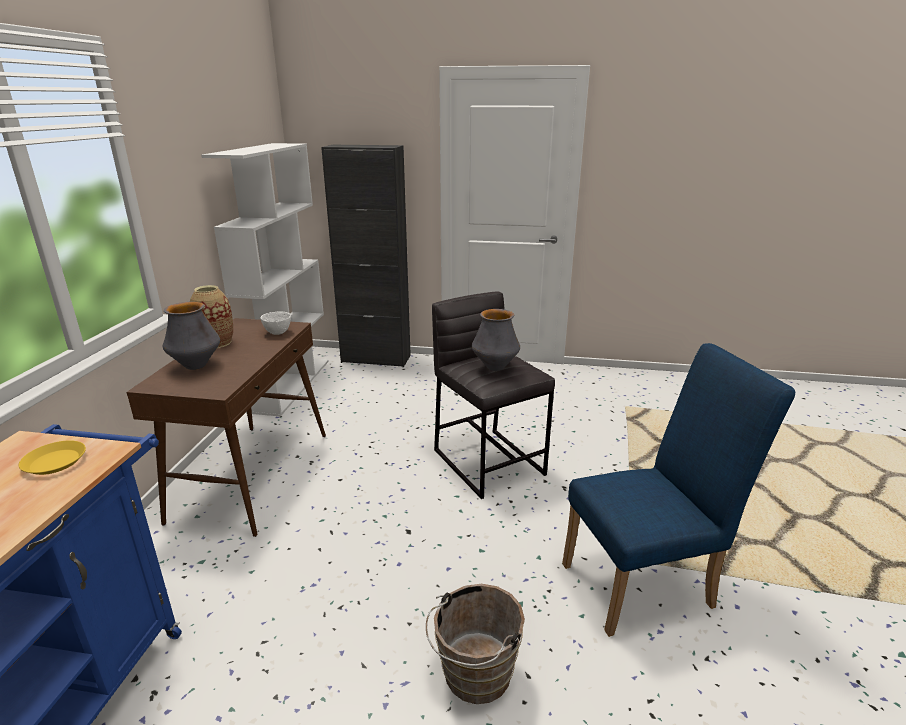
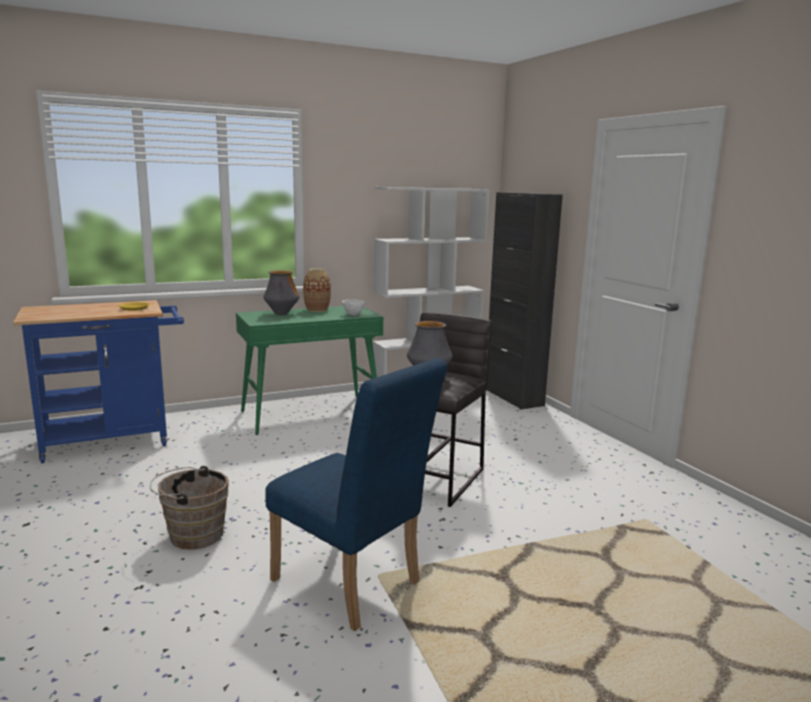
camera: 55 degrees right, 10 degrees down
(253, 475) = (311, 414): brown console table -> green console table

